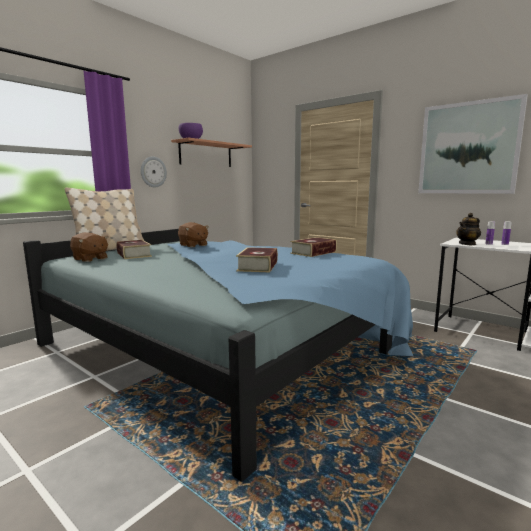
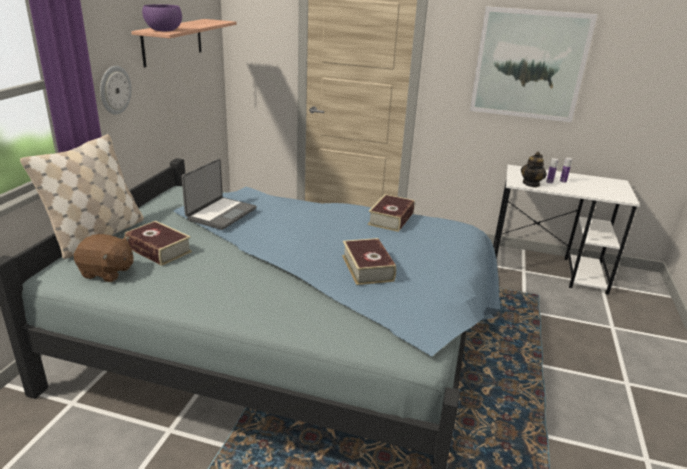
camera: 25 degrees left, 15 degrees up
(193, 245) = (220, 214): brown plush toy -> laptop

